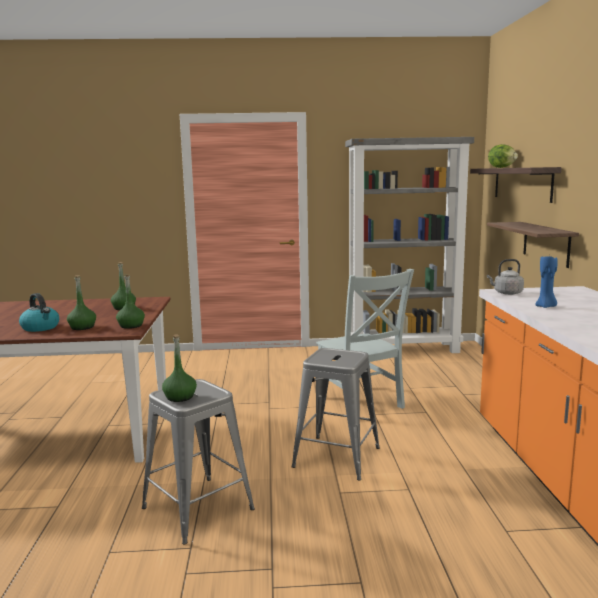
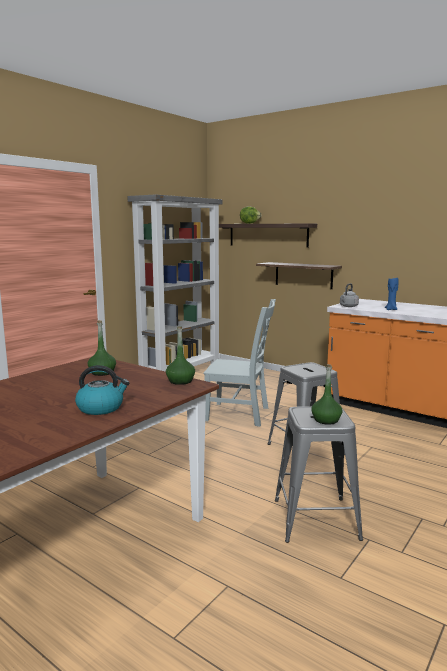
camera: 50 degrees left, 0 degrees up
(82, 327) = (143, 395): green bottle -> none

